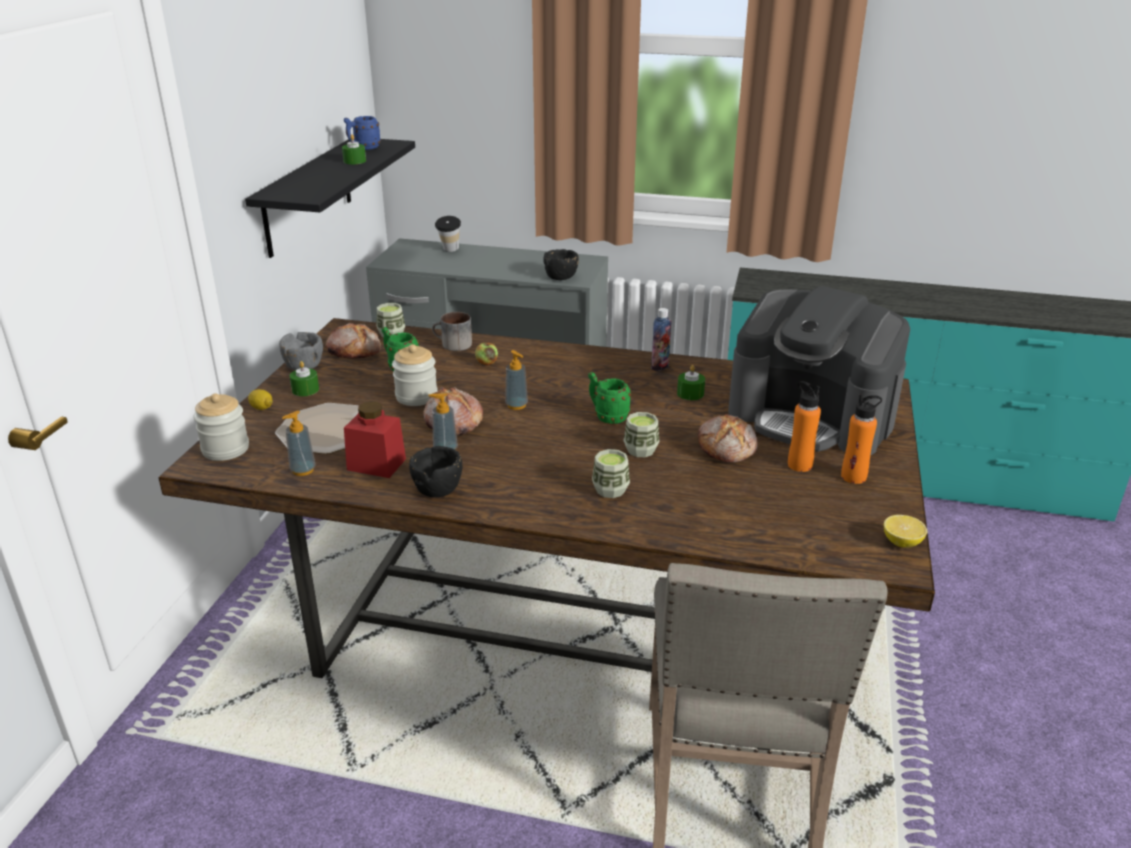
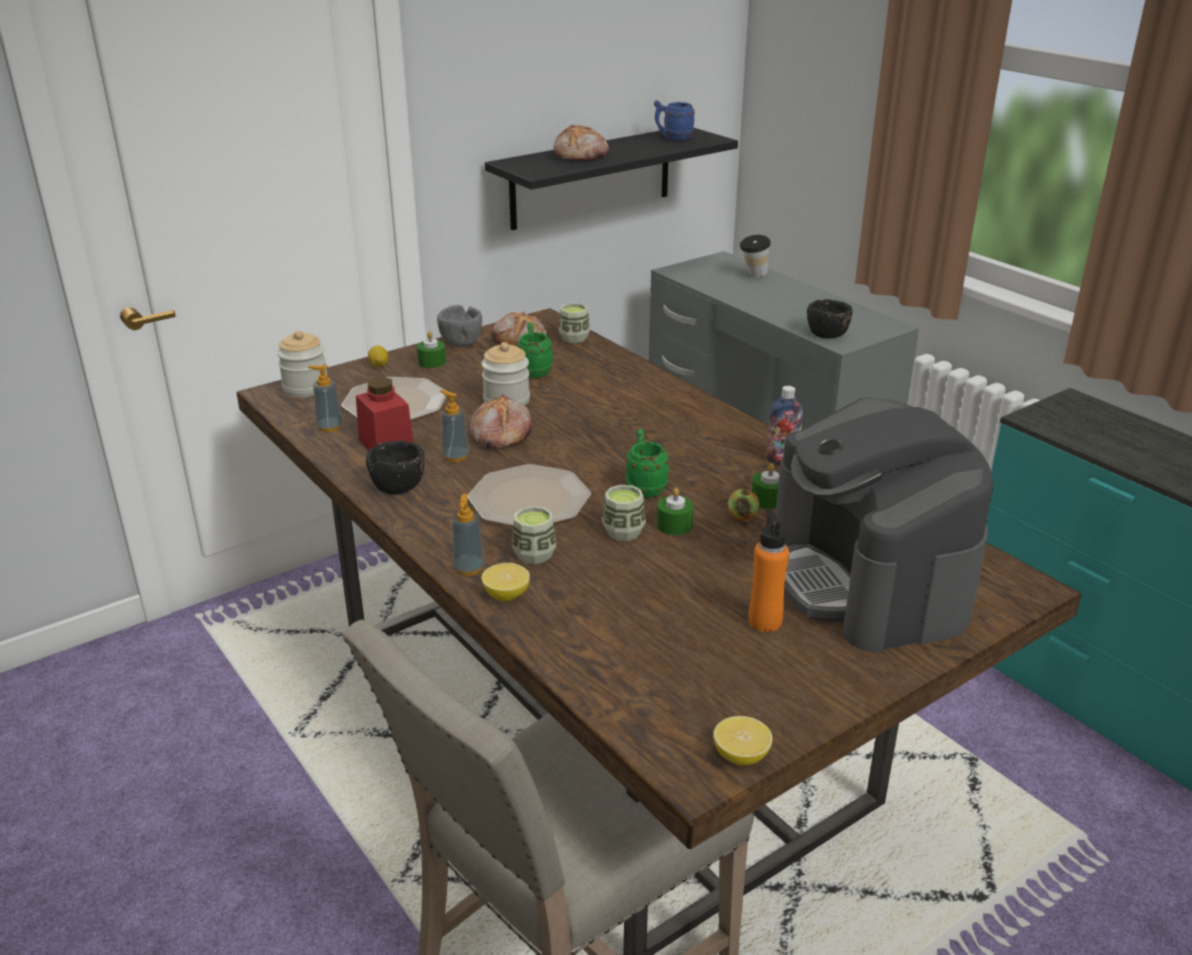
camera: 40 degrees right, 0 degrees up
(354, 161) = (640, 148): green candle -> green candle (674, 525)
(452, 345) = (611, 366): mug -> none
(486, 363) = (615, 393): apple -> apple (742, 517)
(516, 405) = (578, 442): soap dispenser -> soap dispenser (469, 568)
(548, 456) = (530, 500): none -> plate
(636, 523) = (506, 595): none -> lemon
(727, 448) = (715, 569): bread -> bread (581, 156)
(853, 477) = (807, 663): orange bottle -> none

